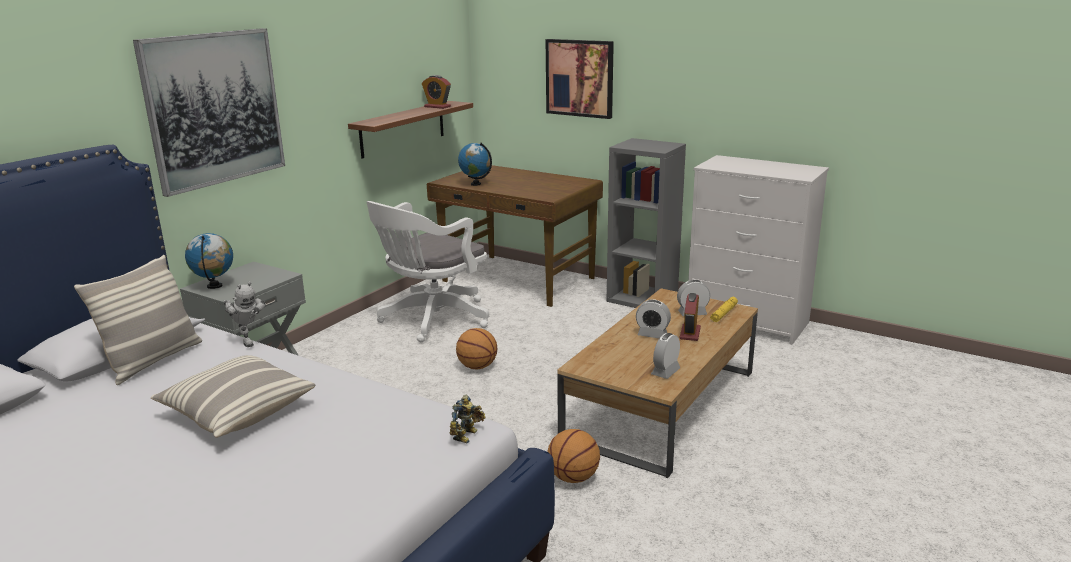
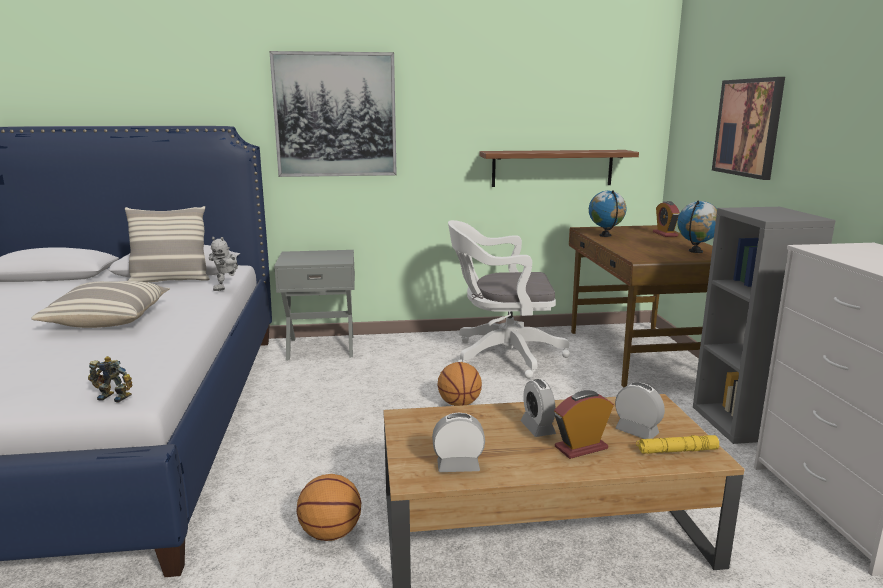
camera: 50 degrees right, 5 degrees down
(215, 286) = (296, 255): globe -> globe (696, 251)
(437, 107) = (593, 150): alarm clock -> alarm clock (665, 234)
(468, 435) = (115, 396): toy robot -> toy robot turned 150 degrees counterclockwise

